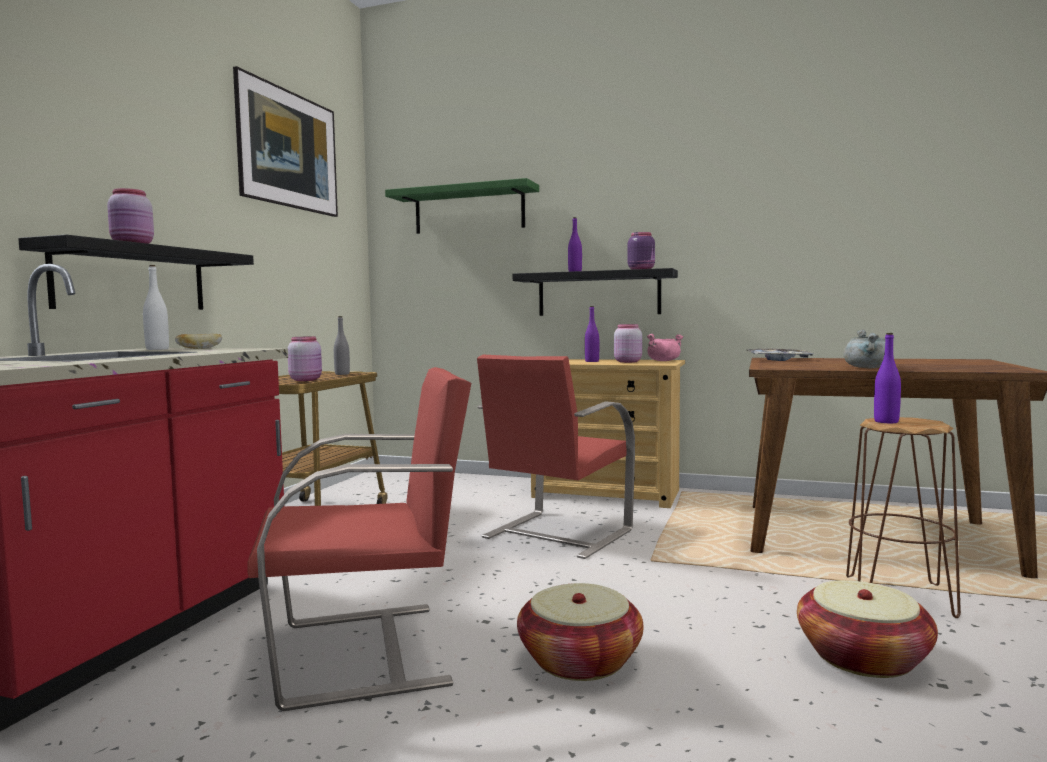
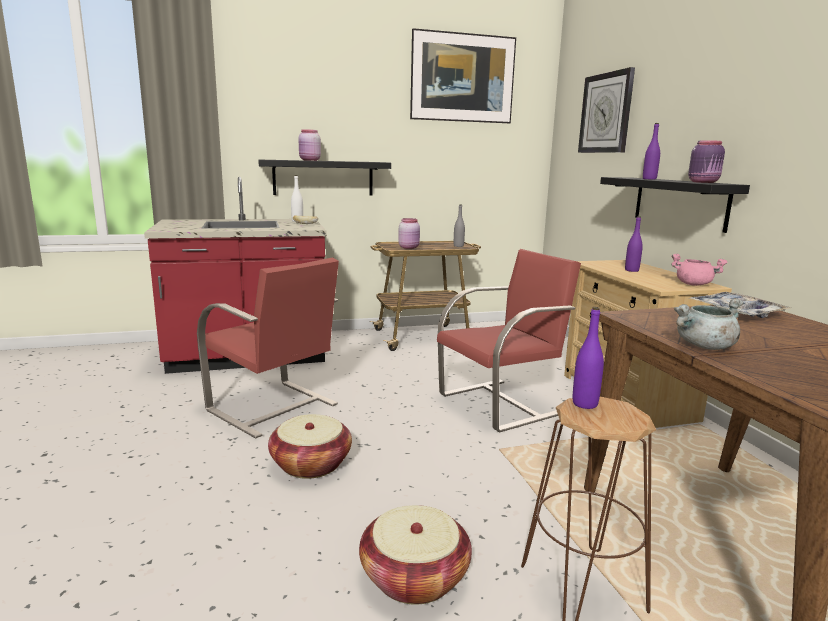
camera: 55 degrees right, 10 degrees up
(469, 210) = (606, 113): green shelf -> wall clock
(555, 534) = (501, 404): red chair -> red chair turned 150 degrees clockwise
(627, 362) = (654, 278): pink jar -> none

